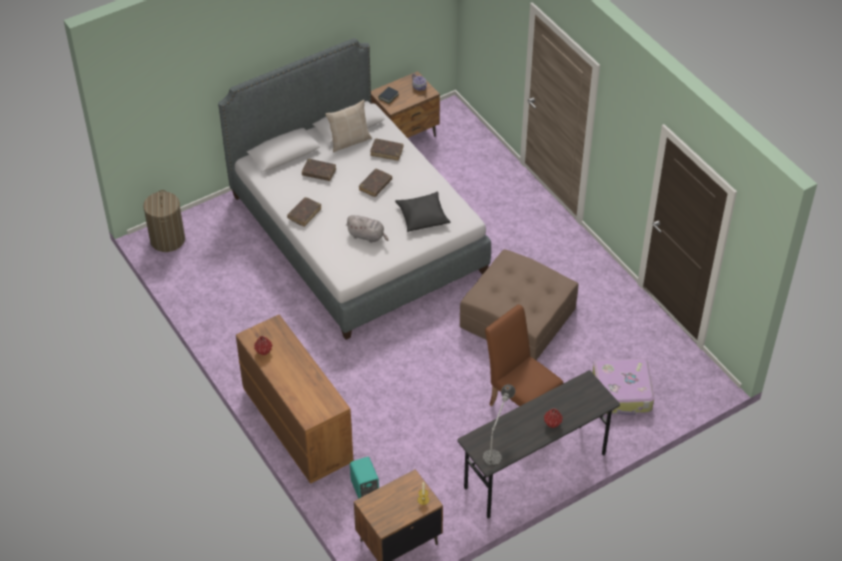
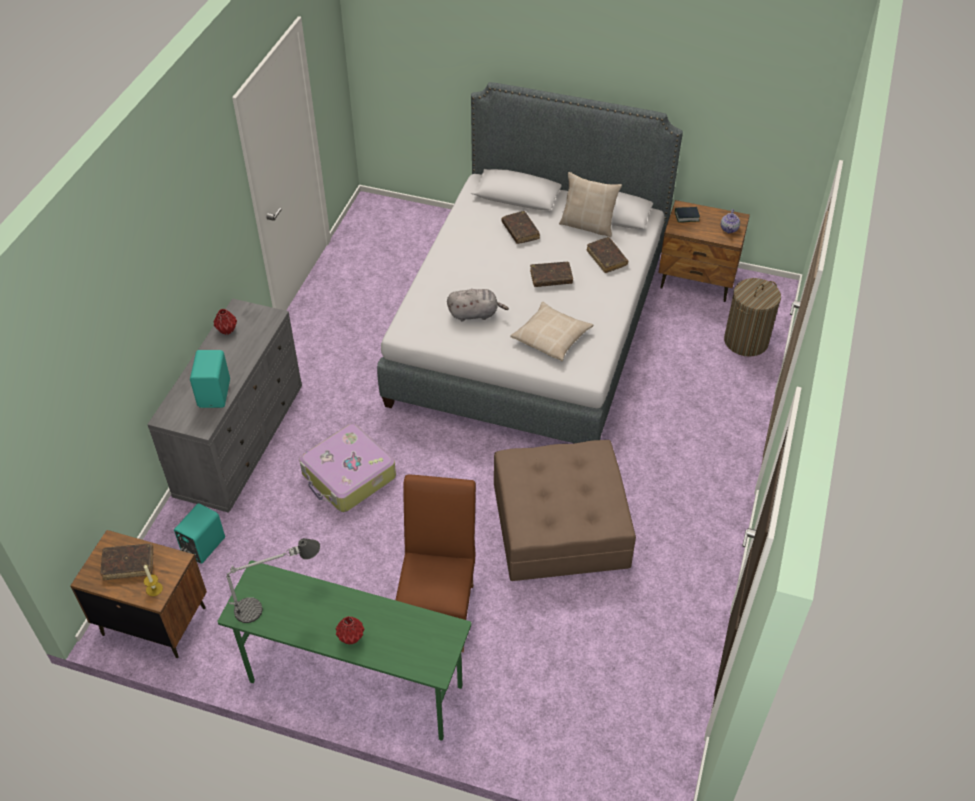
camera: 50 degrees right, 0 degrees up
(167, 240) = (379, 216): laundry basket -> laundry basket (746, 341)
(297, 425) = (241, 441): brown dresser -> grey dresser
(304, 214) = (454, 254): brown book -> brown book (128, 564)
(314, 385) = (215, 393): none -> turquoise speaker
(367, 236) = (475, 314): grey plush toy -> grey plush toy turned 75 degrees counterclockwise
(422, 216) = (551, 337): black pillow -> beige pillow
(535, 472) = (355, 685): grey desk -> green desk
(622, 393) = (552, 697): suitcase -> suitcase (348, 476)

